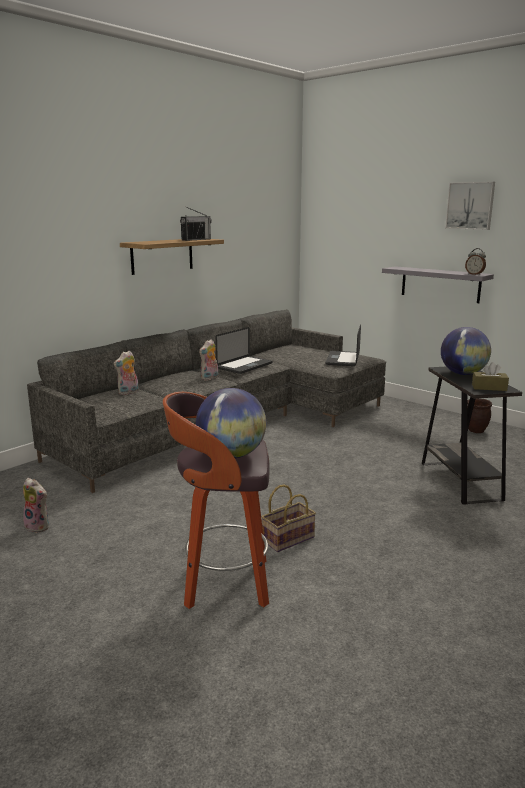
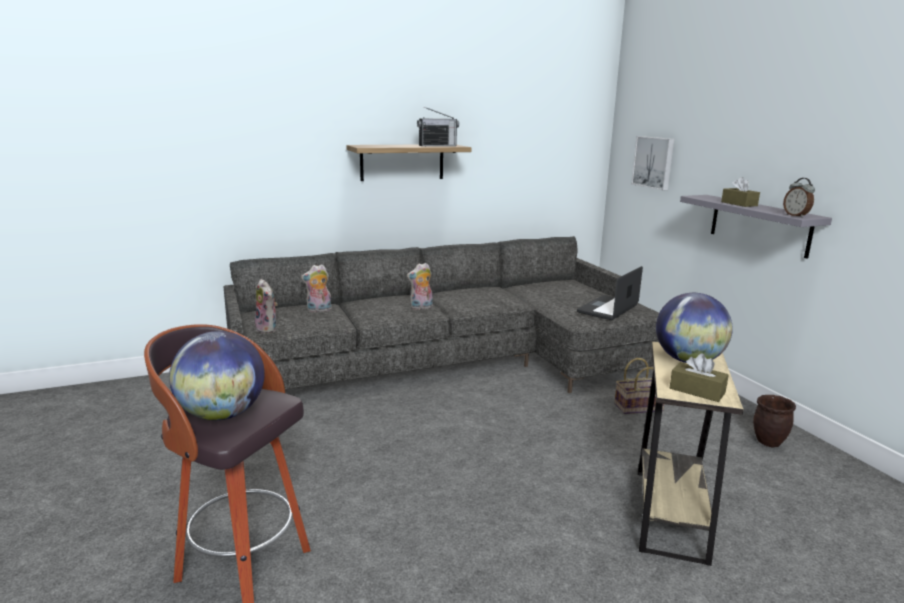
camera: 25 degrees right, 0 degrees up
(39, 526) = (159, 436): plush toy -> plush toy (268, 329)
(244, 366) = (476, 299): laptop -> none
(288, 538) = (367, 528): basket -> basket (639, 407)
(428, 270) = (739, 204): none -> brown tissue box
(460, 481) = (670, 514): black side table -> beige side table
(470, 205) = (809, 114): picture -> picture (654, 162)

